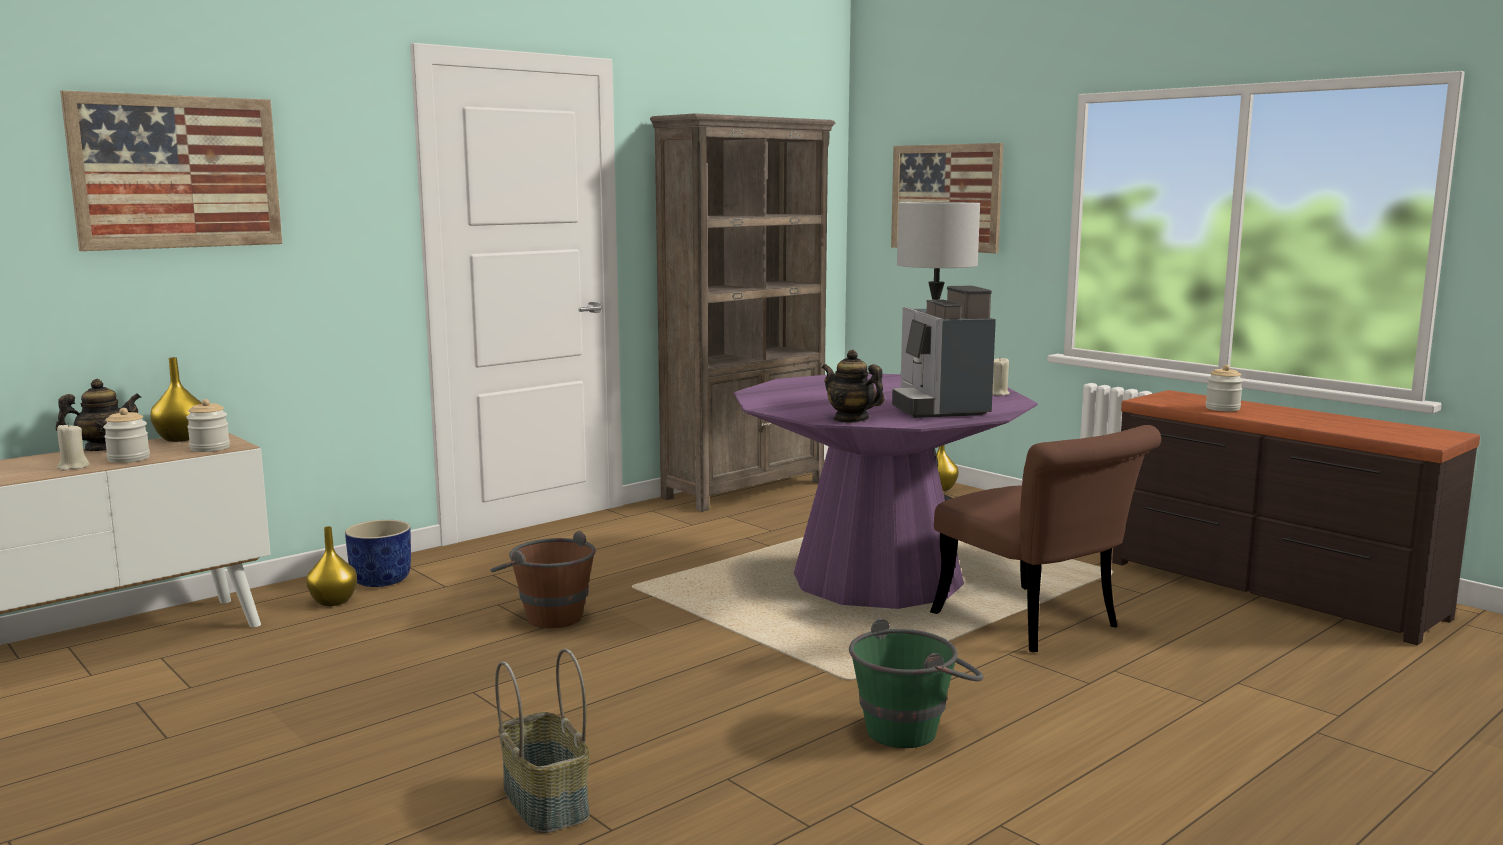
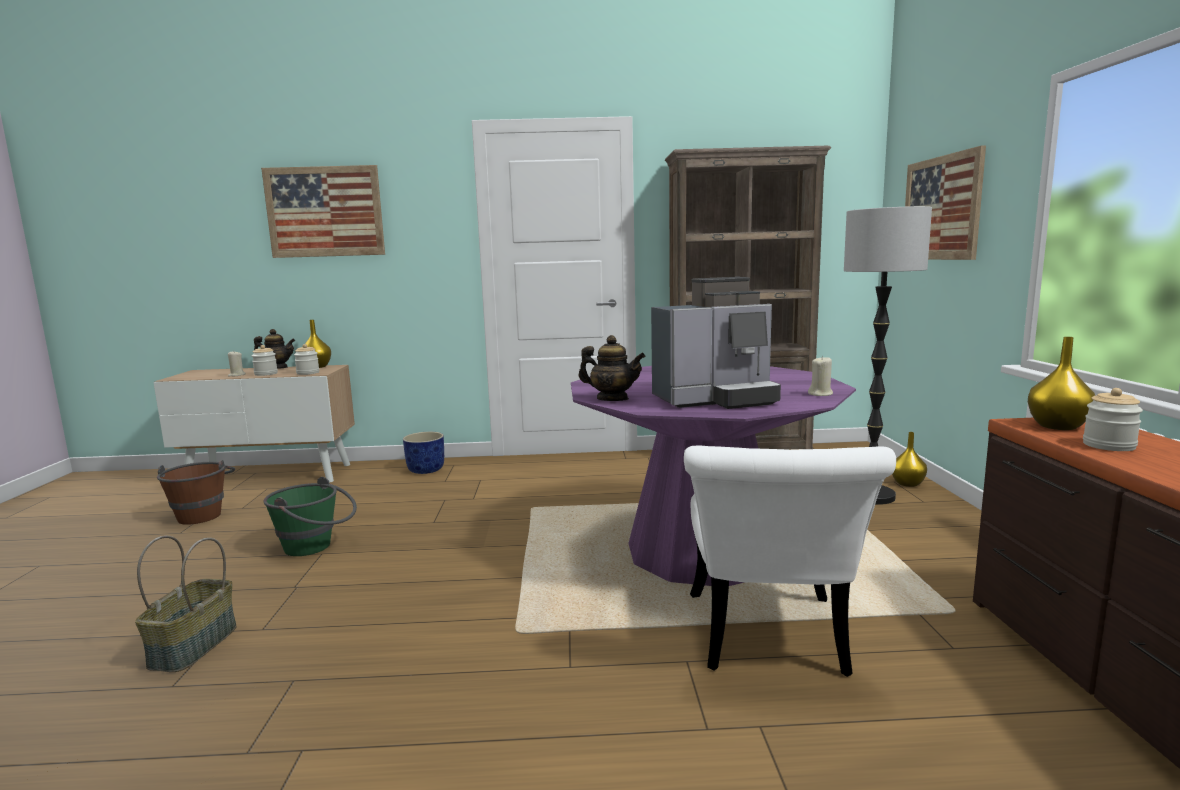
camera: 40 degrees right, 0 degrees up
(332, 602) = (382, 477): yellow vase -> yellow vase (1056, 426)
(545, 615) = (452, 514): brown bucket -> brown bucket (202, 513)
(851, 419) = (612, 399): teapot -> teapot turned 120 degrees clockwise
(914, 728) = (476, 700): green bucket -> green bucket (316, 547)
(938, 408) = (716, 400): coffee machine -> coffee machine turned 135 degrees counterclockwise
(1037, 625) = (768, 642): brown chair -> white chair

